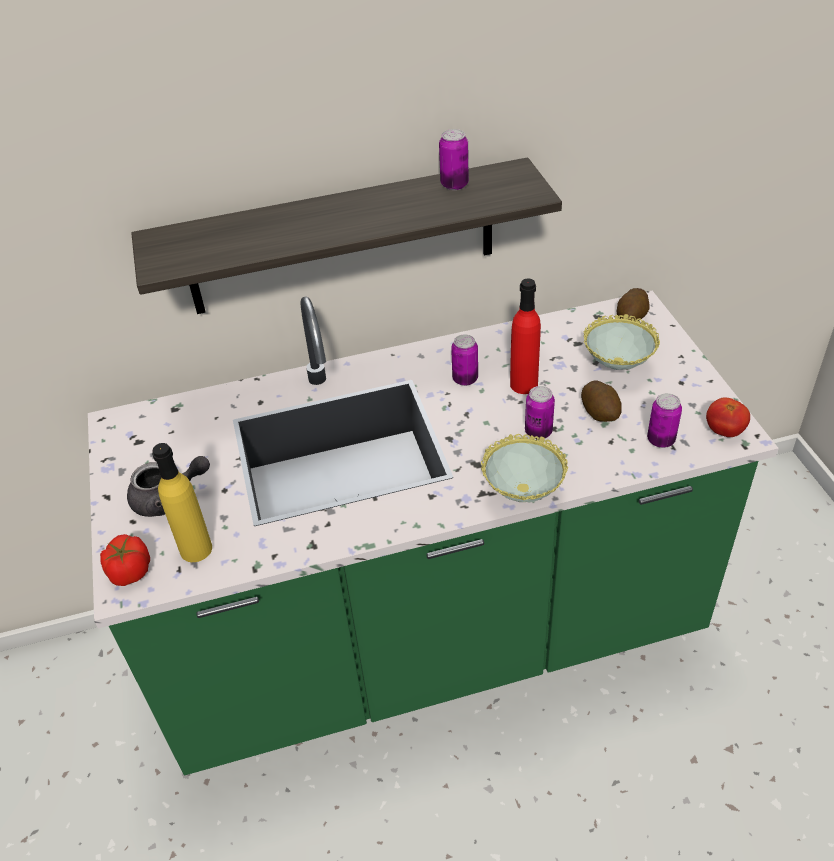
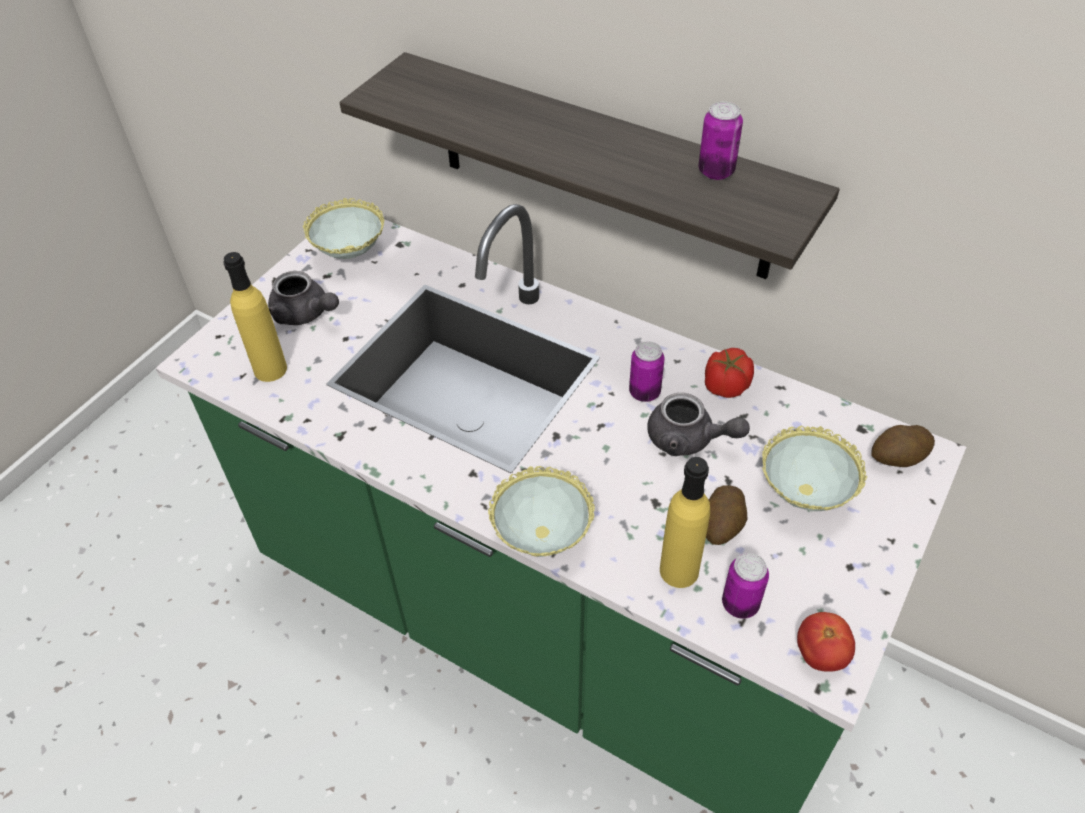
camera: 45 degrees right, 5 degrees up
(130, 572) = (215, 350): tomato -> tomato (725, 386)
(147, 441) = (351, 257): none -> bowl
(523, 384) = (689, 440): red bottle -> grey teapot
(538, 432) = (637, 495): can -> none
(611, 449) = (679, 570): none -> yellow bottle

